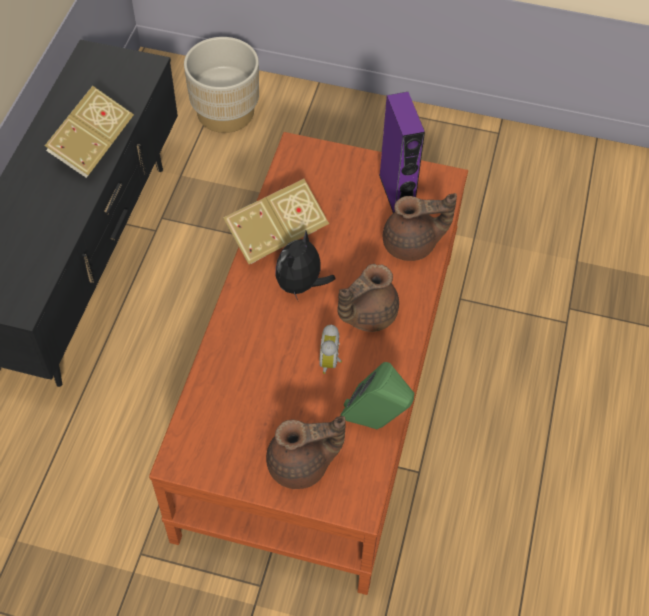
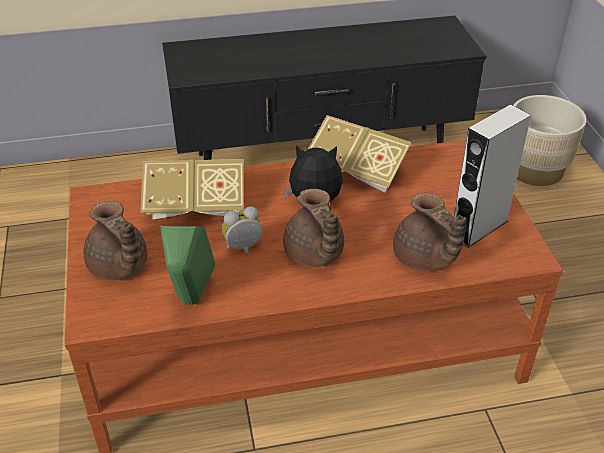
camera: 65 degrees right, 15 degrees down
(92, 147) = (357, 54): book -> book (195, 207)
(366, 314) = (314, 255): brown teapot -> brown teapot turned 135 degrees counterclockwise
(396, 192) = (478, 228): purple speaker -> grey speaker

